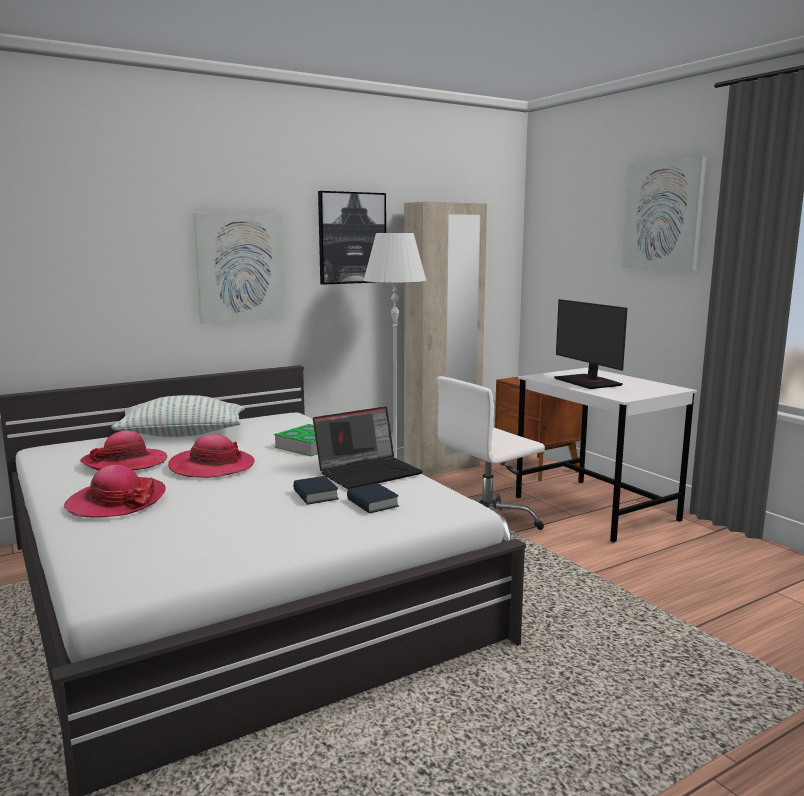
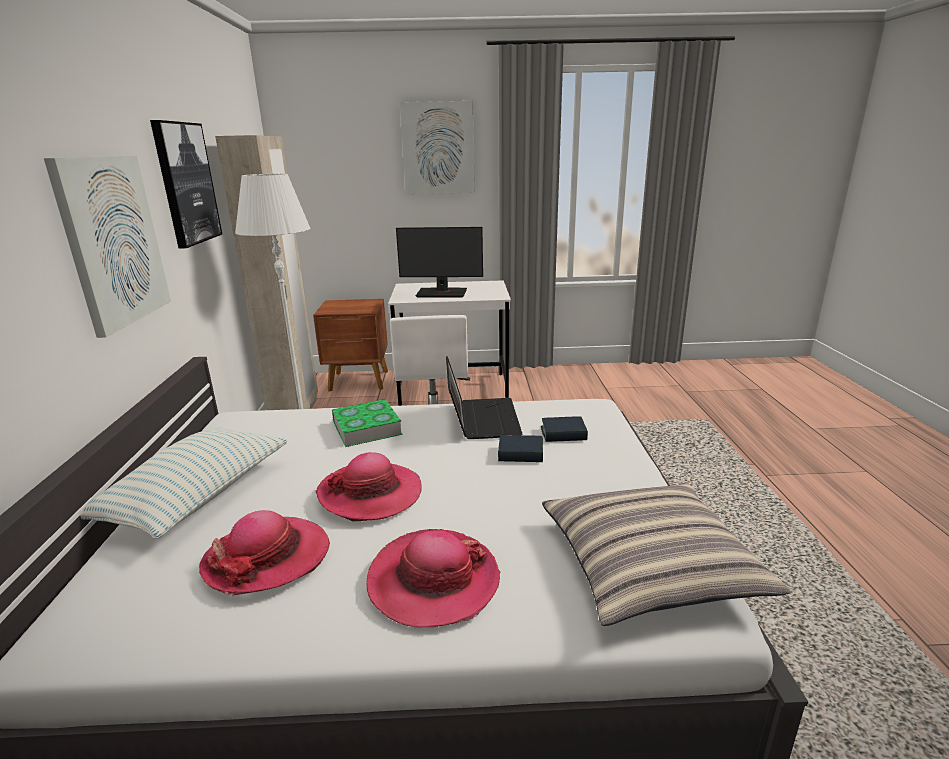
camera: 60 degrees left, 10 degrees up
(163, 562) = (648, 564): none -> pillow

